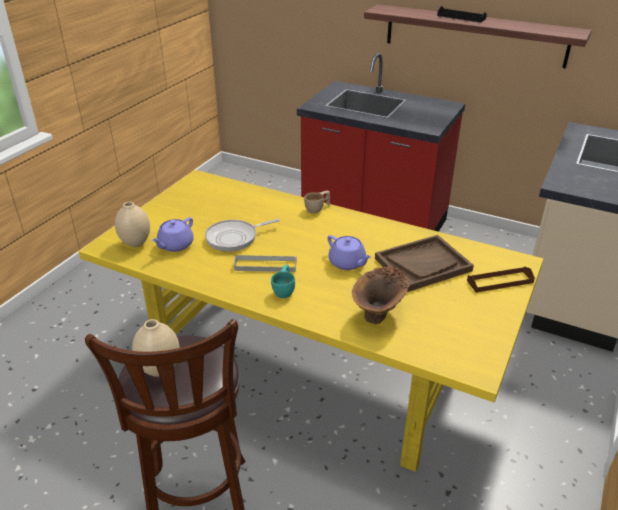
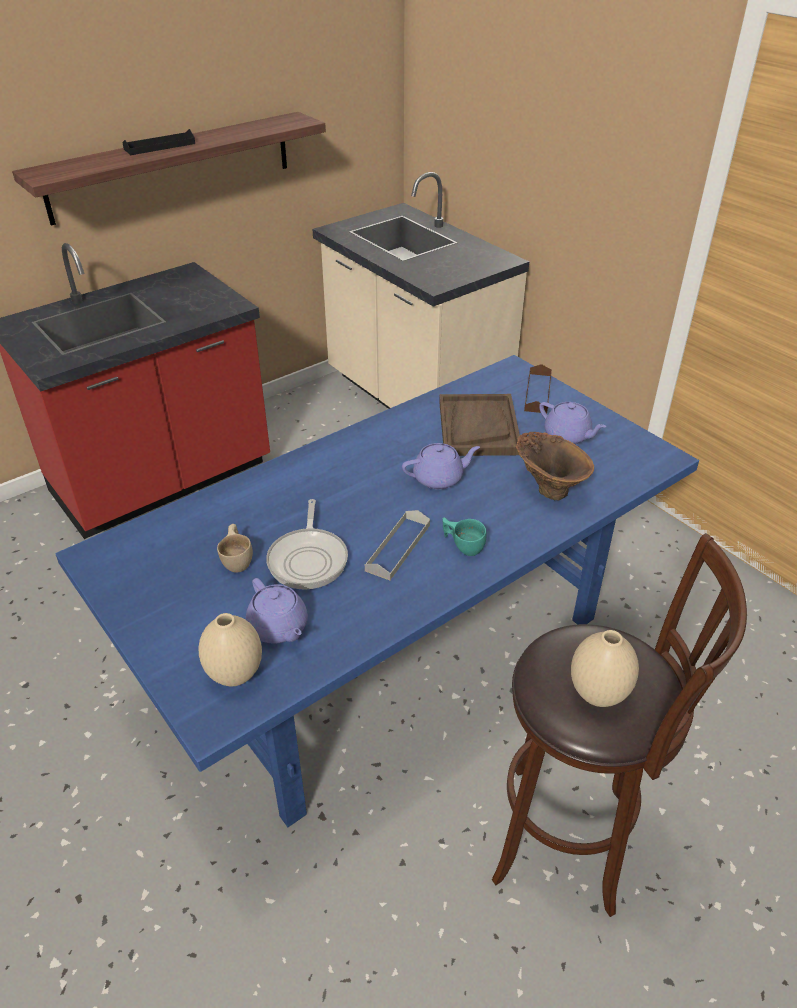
camera: 65 degrees left, 5 degrees up
(310, 368) = (399, 649): yellow dining table -> blue dining table
(318, 209) = (298, 463): beige cup -> beige cup (238, 559)
(455, 309) = (568, 436): none -> purple teapot

